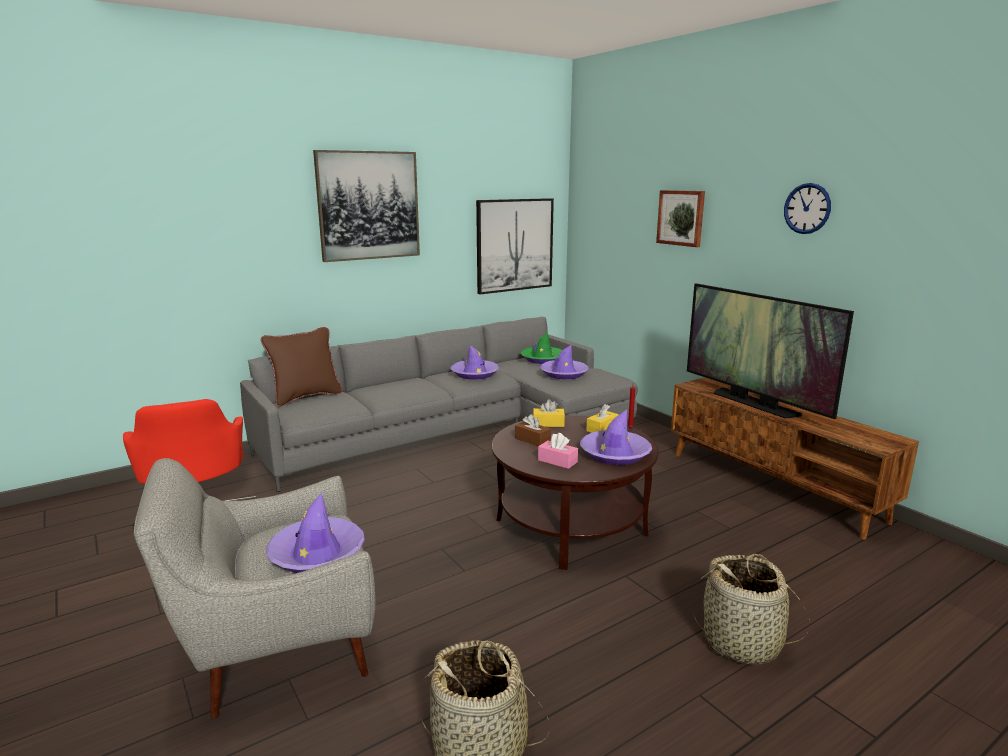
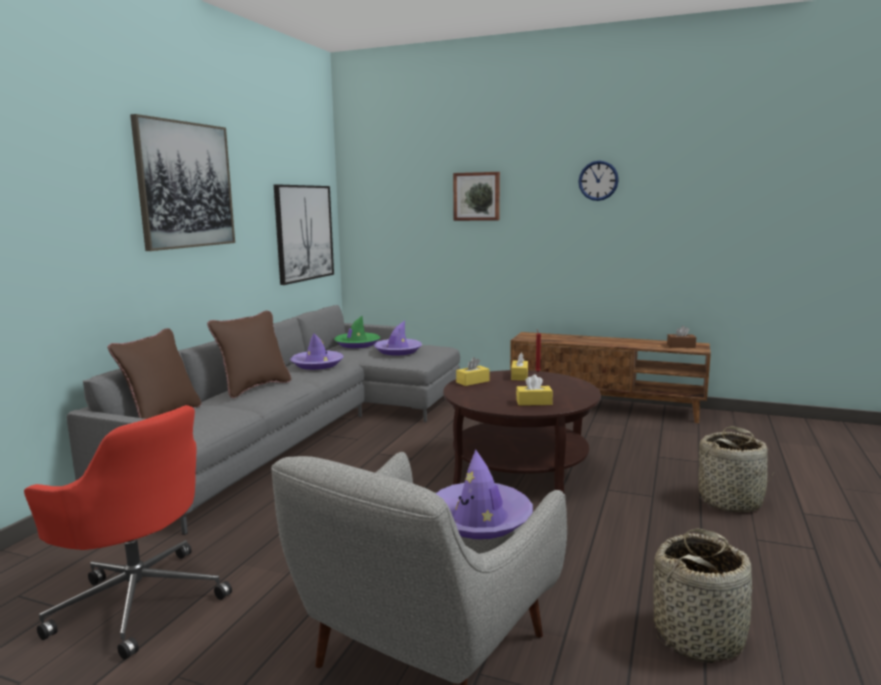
camera: 35 degrees left, 5 degrees down
(396, 386) = (254, 387): none -> brown pillow
(532, 440) = (485, 394): brown tissue box -> brown tissue box (681, 346)
(557, 461) = (534, 402): pink tissue box -> yellow tissue box
(615, 454) = (562, 388): purple hat -> none
(753, 403) = (585, 341): television -> none

